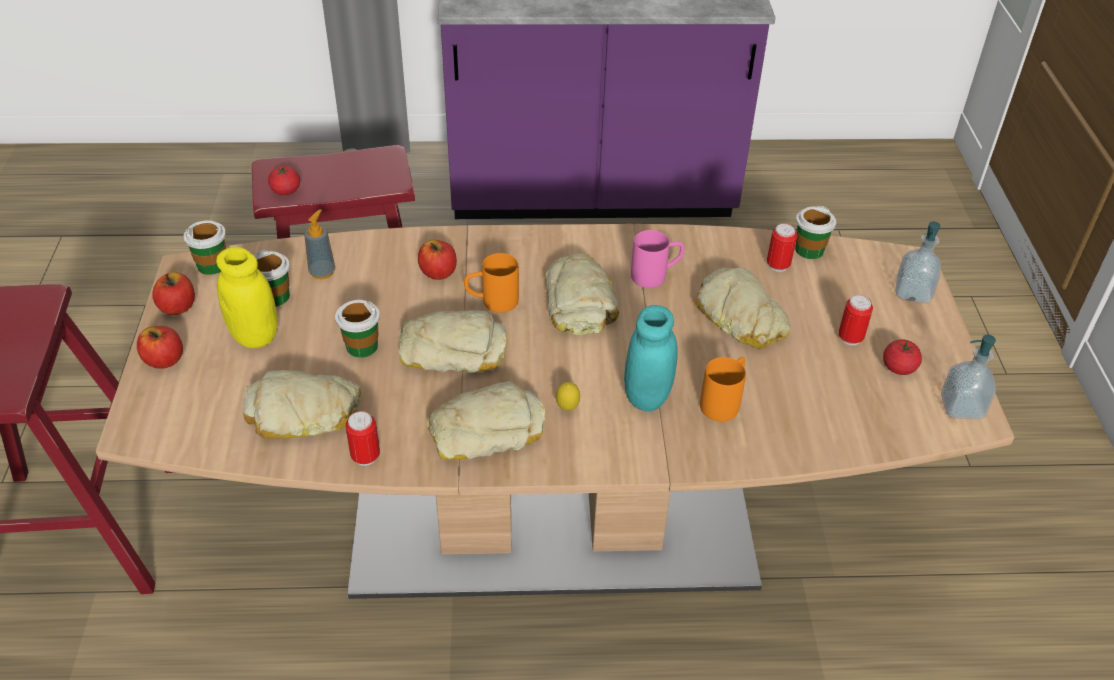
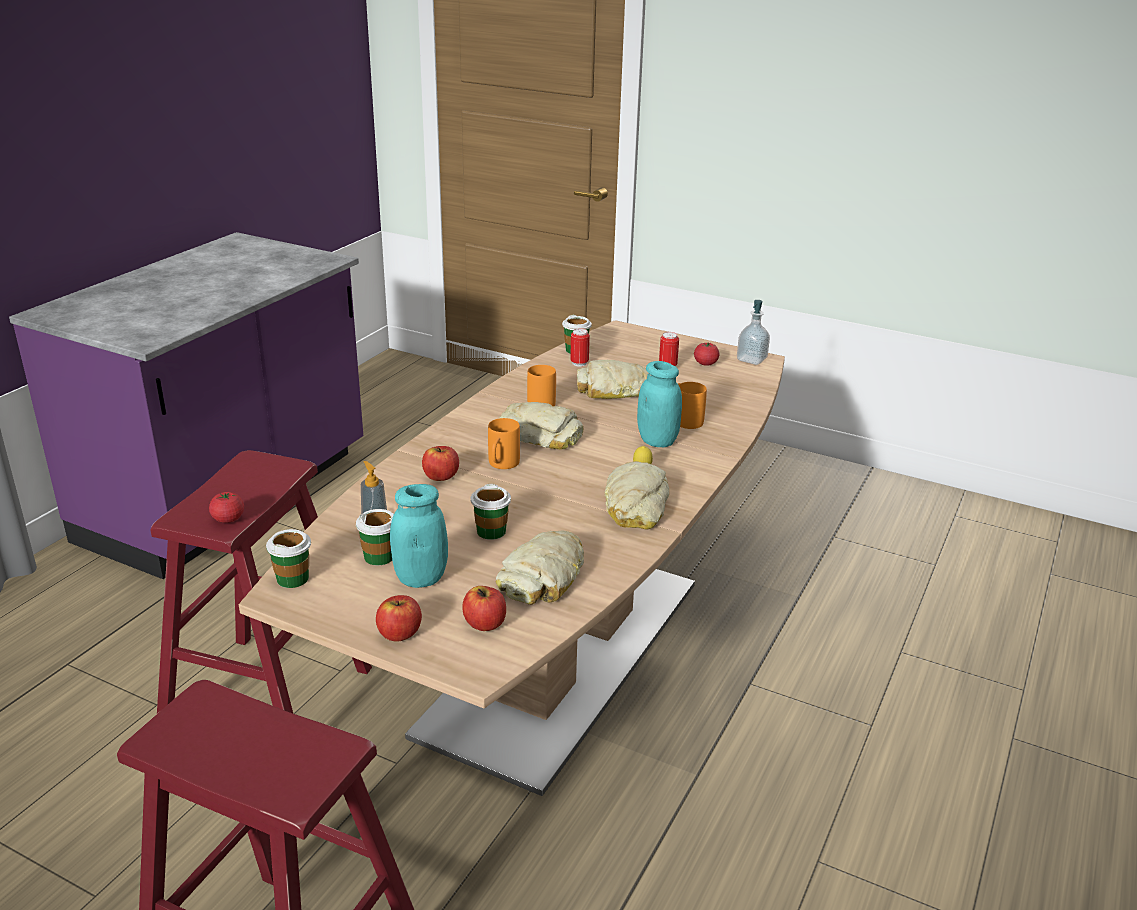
camera: 60 degrees left, 15 degrees down
(178, 307) = (331, 610): apple -> apple (485, 624)
(255, 336) = (421, 578): yellow jar -> turquoise jar
(365, 457) = (617, 561): can -> none
(453, 350) = (538, 495): bread -> none
(656, 275) = (543, 401): pink mug -> orange mug
(912, 292) = (647, 338): soap dispenser -> none

